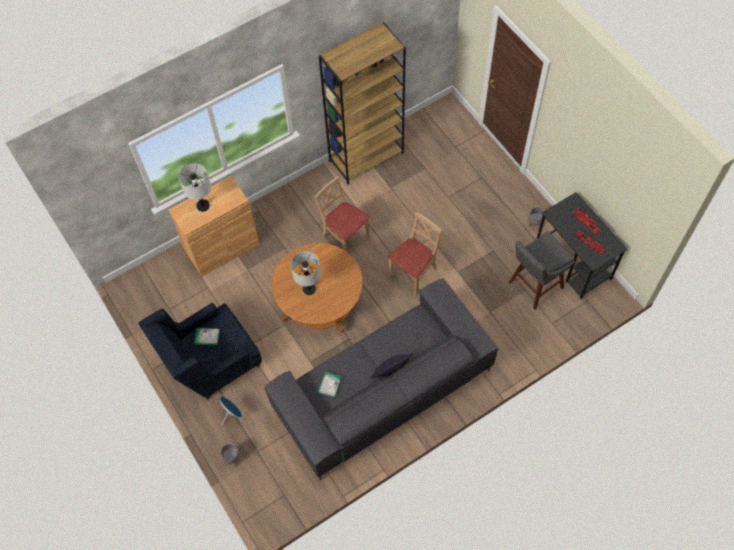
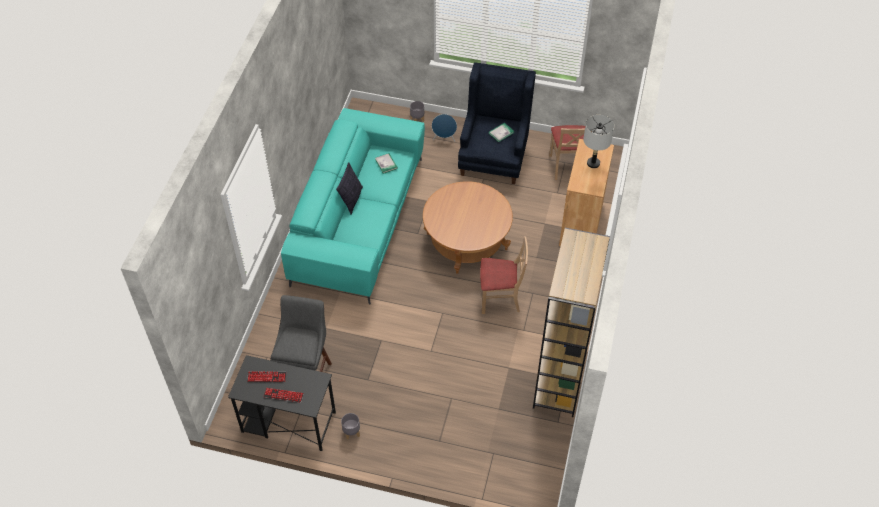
camera: 135 degrees right, 10 degrees down
(309, 289) = (467, 207): grey table lamp -> none
(383, 389) = (358, 220): grey sofa -> turquoise sofa
(413, 273) = (416, 312): beige chair -> beige chair (567, 166)

